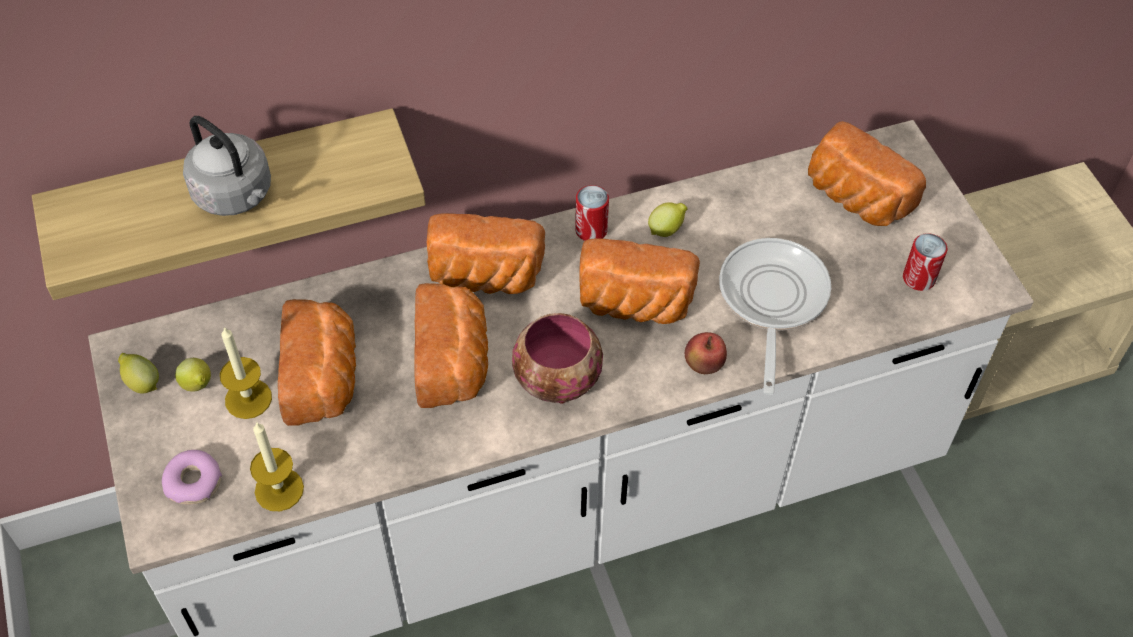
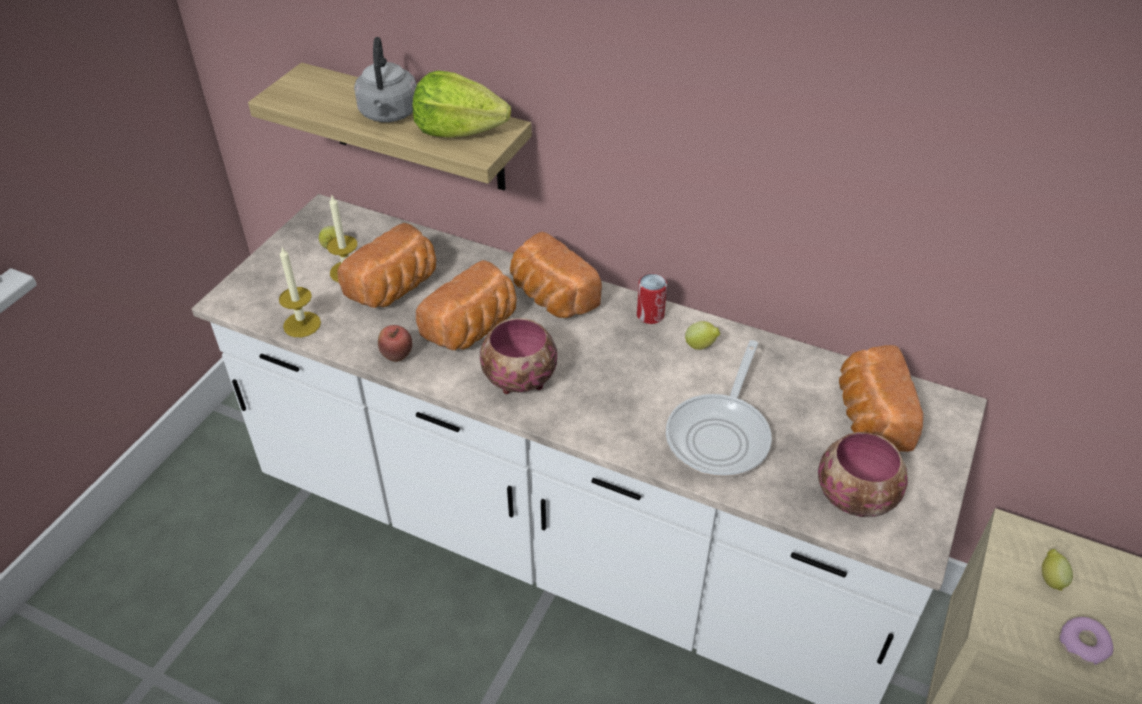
camera: 45 degrees right, 10 degrees down
(142, 383) = (311, 230): lemon -> lemon (1050, 578)
(194, 482) = (270, 291): donut -> donut (1083, 645)
(337, 166) = (458, 131): none -> lettuce
(634, 304) = (622, 373): bread -> none
(703, 366) = (622, 438): apple -> apple (397, 356)
(771, 301) = (721, 435): frying pan -> frying pan turned 150 degrees clockwise
(919, 278) = (857, 499): can -> bowl

